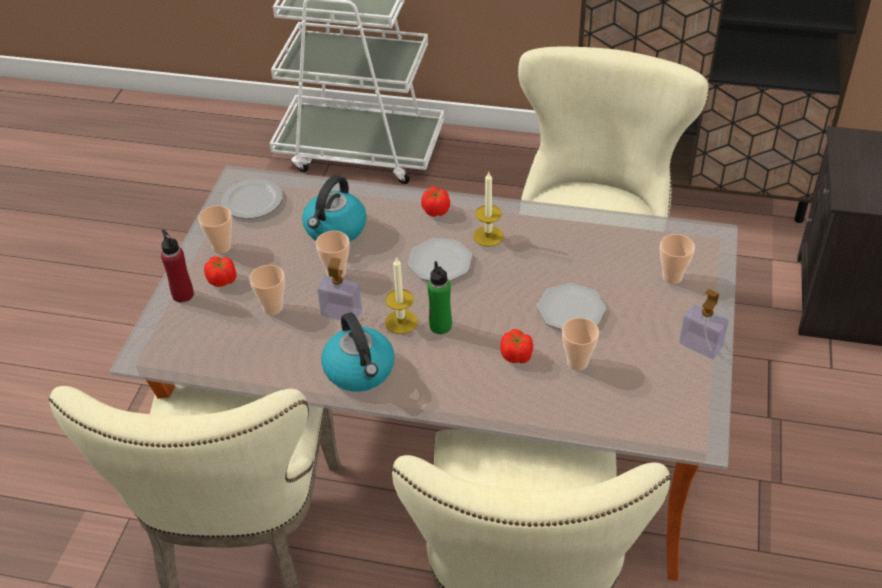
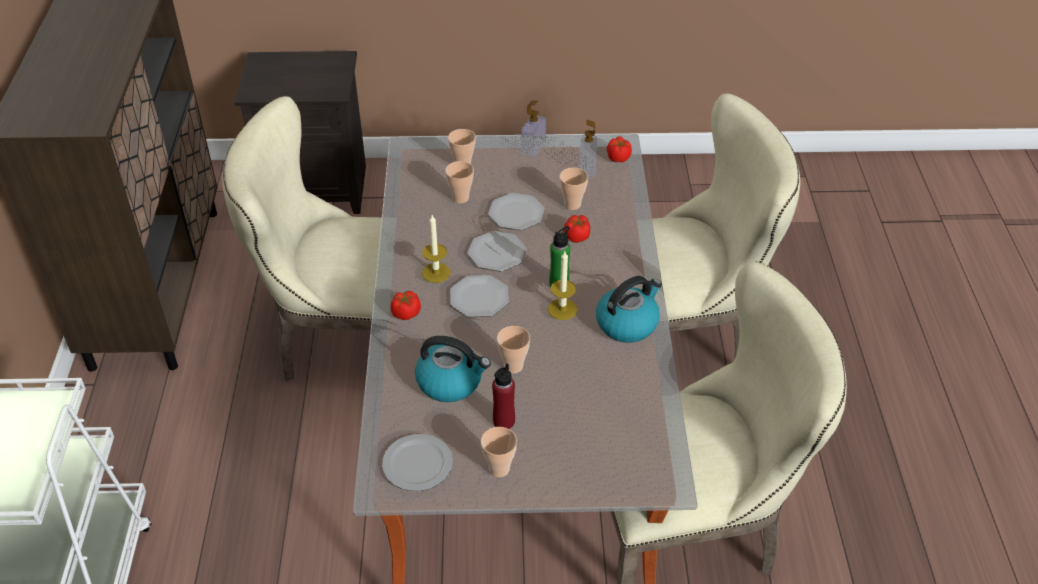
camera: 105 degrees left, 0 degrees up
(183, 294) = (578, 479): red bottle -> red bottle (503, 421)
(222, 280) = (548, 452): tomato -> tomato (618, 157)
(272, 308) = (574, 401): cup -> cup (460, 198)
(341, 313) = (564, 350): soap dispenser -> soap dispenser (587, 168)
(506, 284) = (496, 253): none -> plate

